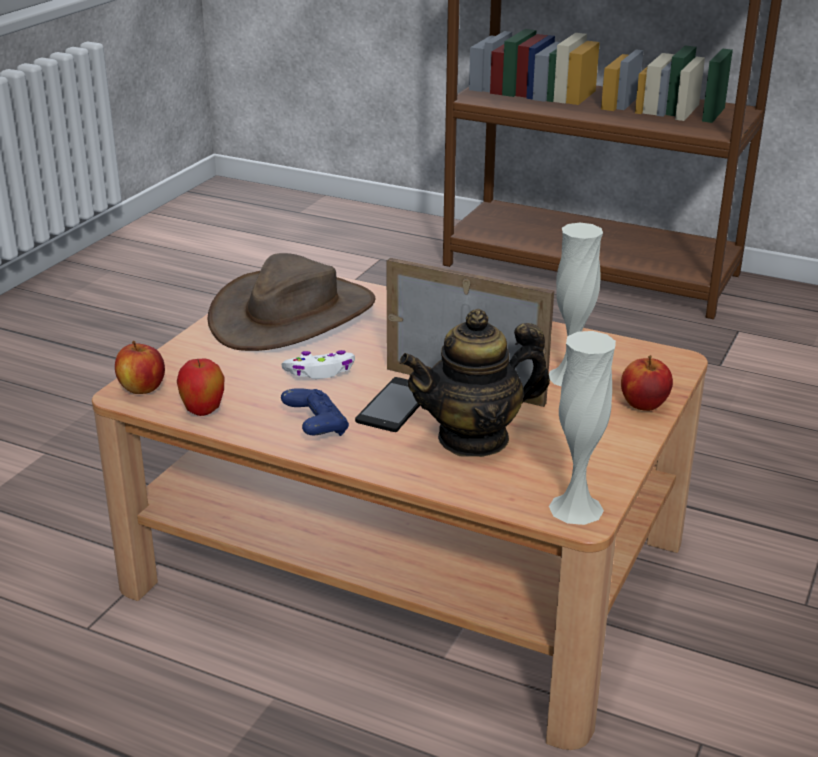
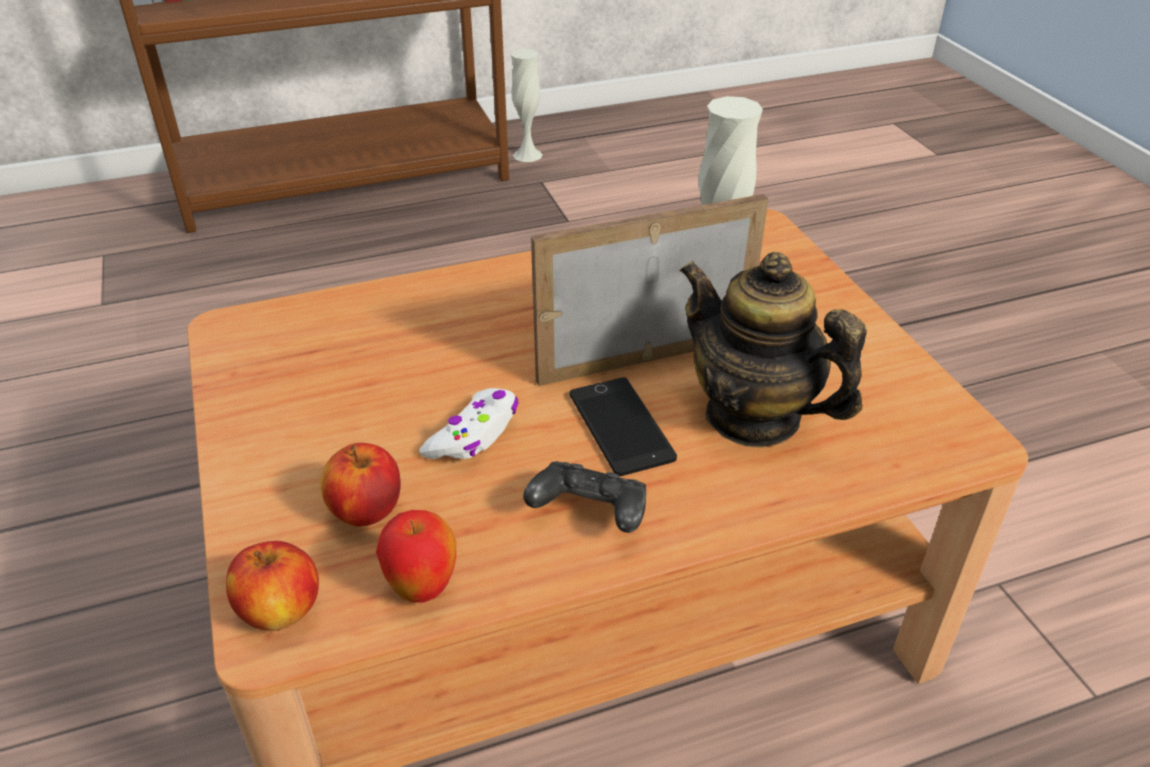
camera: 45 degrees left, 10 degrees up
(292, 314) = (317, 375): brown hat -> none
(316, 428) = (589, 514): blue game controller -> black game controller
(474, 438) = (753, 416): teapot -> teapot turned 105 degrees clockwise
(576, 508) = (956, 436): white vase -> white vase (527, 155)
(643, 405) = (816, 286): apple -> apple (366, 511)

